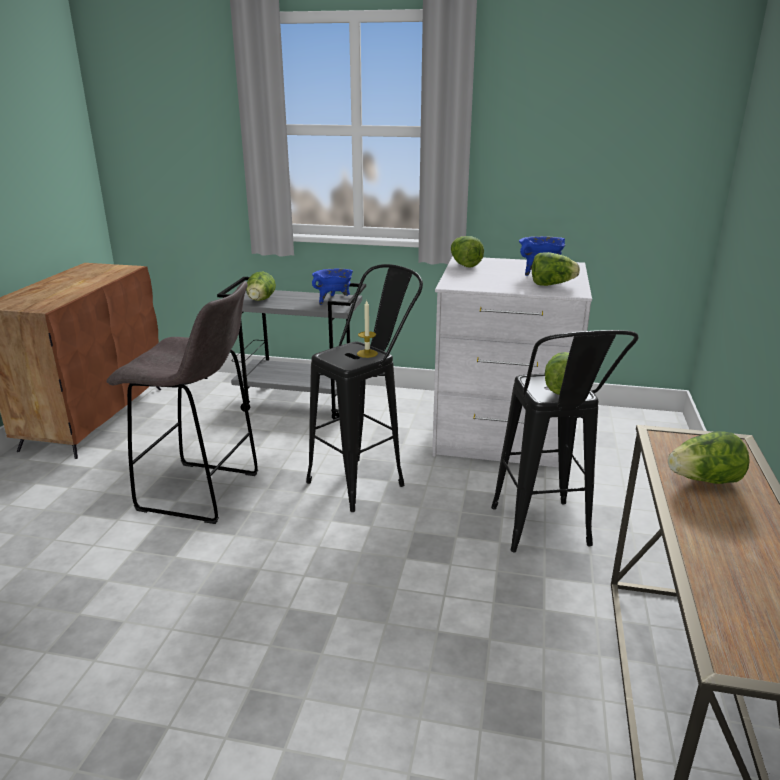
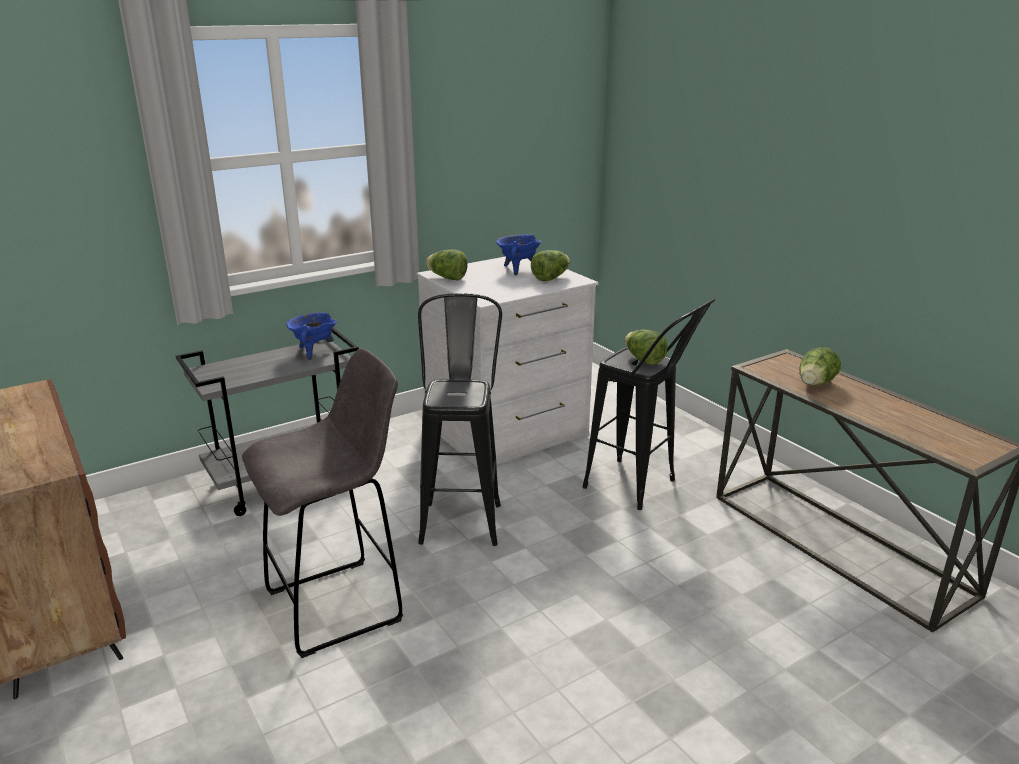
camera: 45 degrees left, 0 degrees up
(260, 300) = (235, 376): lettuce -> none
(367, 353) = (466, 387): candle -> none

